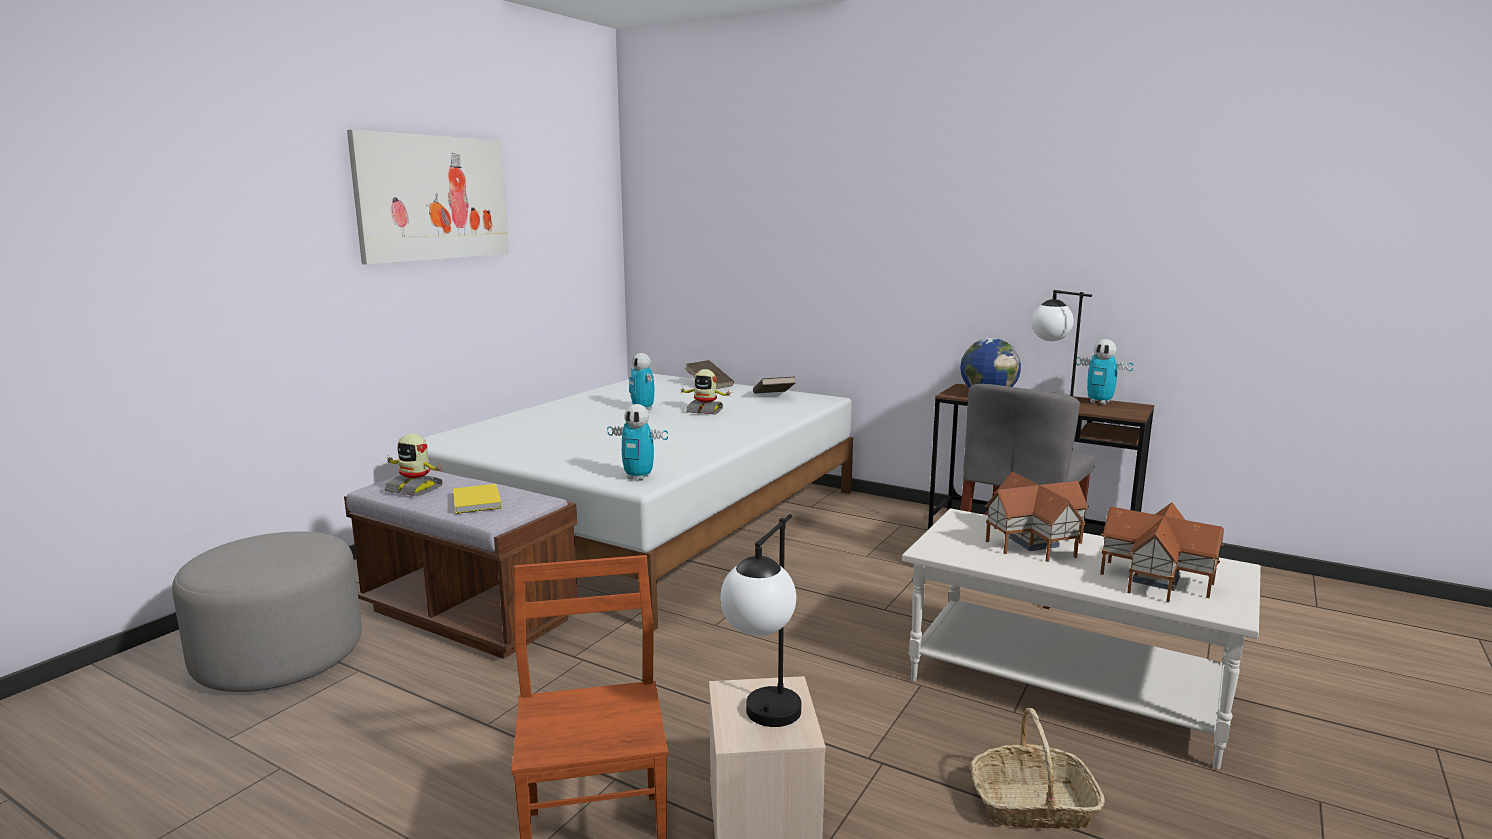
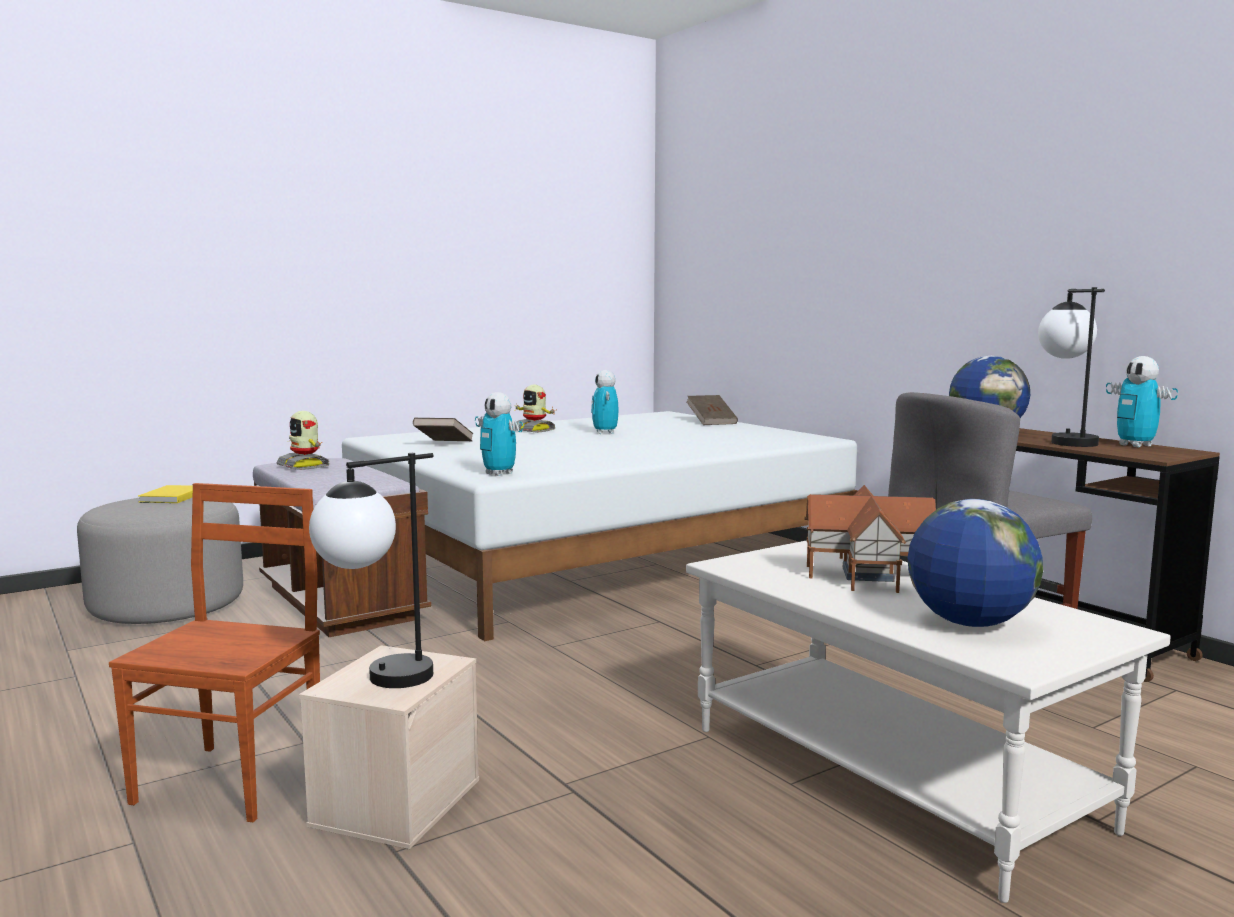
camera: 25 degrees right, 5 degrees down
(433, 198) = (416, 206): picture -> none
(476, 502) = (334, 478): yellow book -> yellow book (171, 497)
(705, 411) = (666, 438): toy robot -> toy robot (534, 430)
(773, 396) = (765, 433): brown book -> brown book (443, 444)
(1032, 805) = (696, 870): basket -> none
(1154, 579) = (969, 623): toy house -> globe

